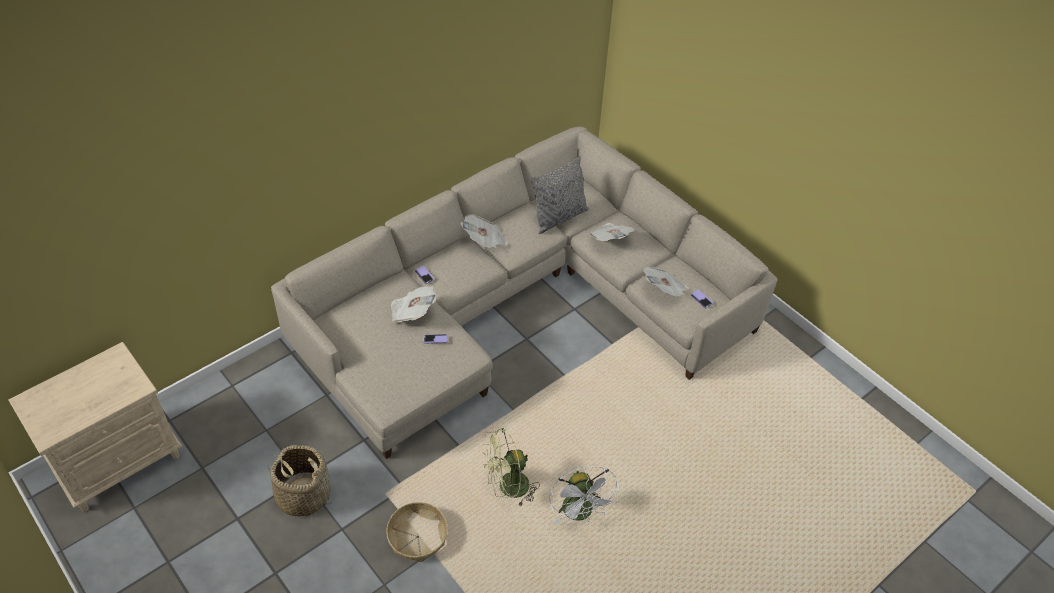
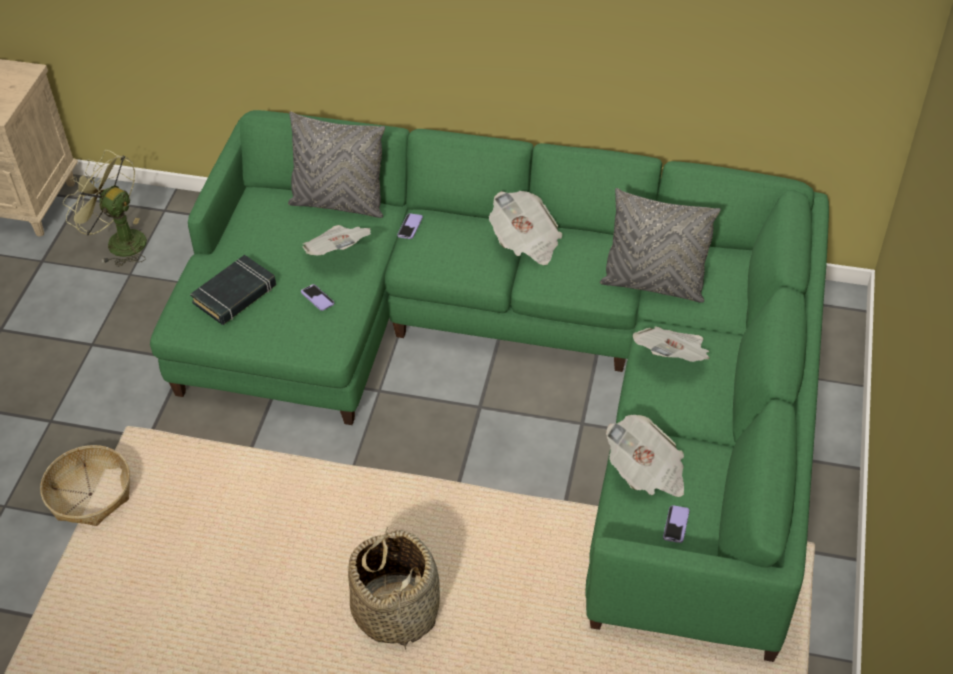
camera: 55 degrees right, 0 degrees up
(303, 495) = (70, 360): basket -> basket (396, 610)
(374, 291) = (339, 203): none -> grey pillow
(395, 370) = (235, 294): none -> black book
(508, 488) = (228, 536): green fan -> green fan (118, 241)
(517, 305) = (524, 363): beige sofa -> green sofa
(580, 513) = (251, 637): white fan -> none

